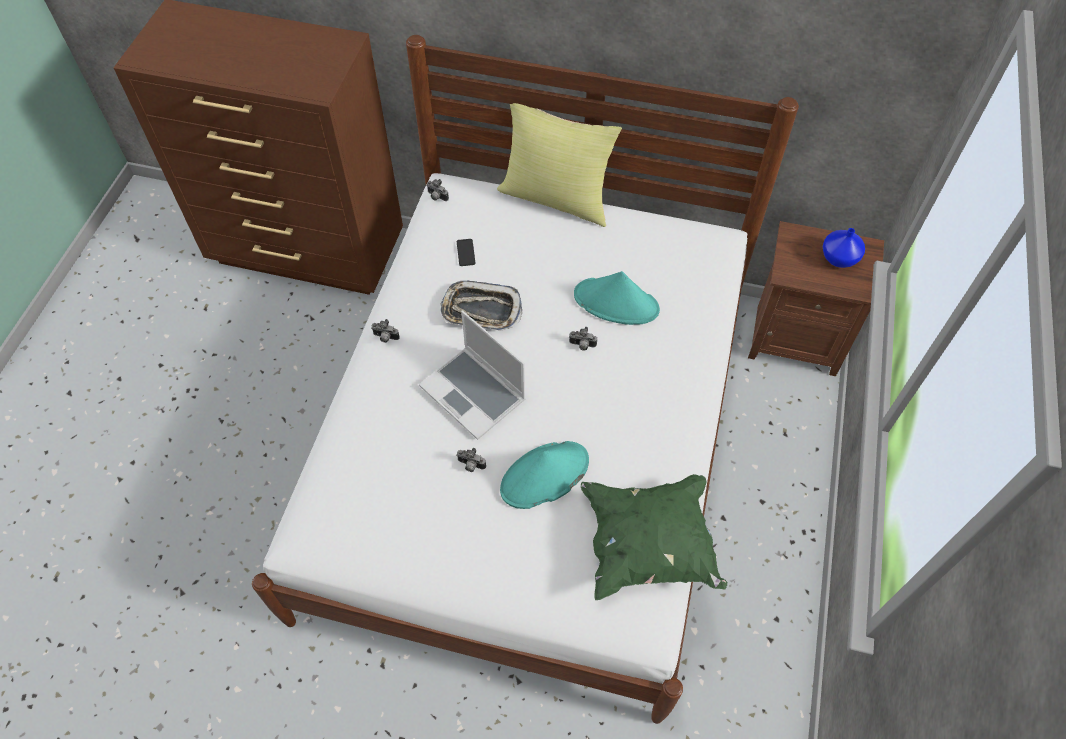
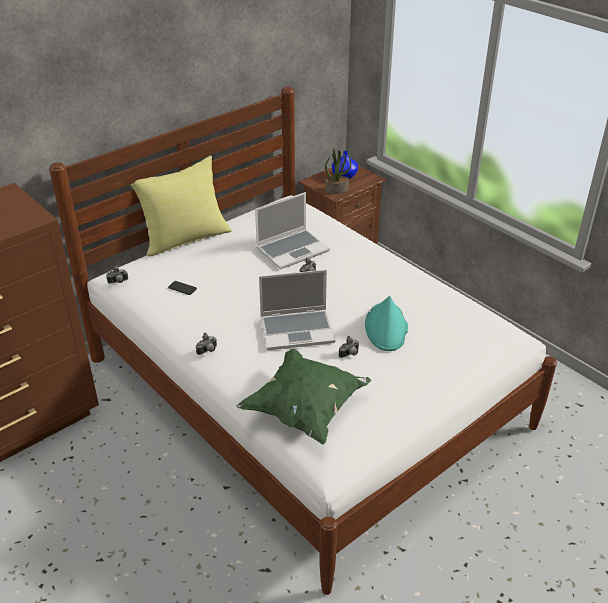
camera: 55 degrees left, 20 degrees down
(481, 310) = (236, 301): tray -> none
(616, 302) = (293, 249): turquoise hat -> laptop
(648, 545) = (466, 311): green pillow -> green pillow (305, 409)
(799, 269) = (337, 190): none -> potted plant

